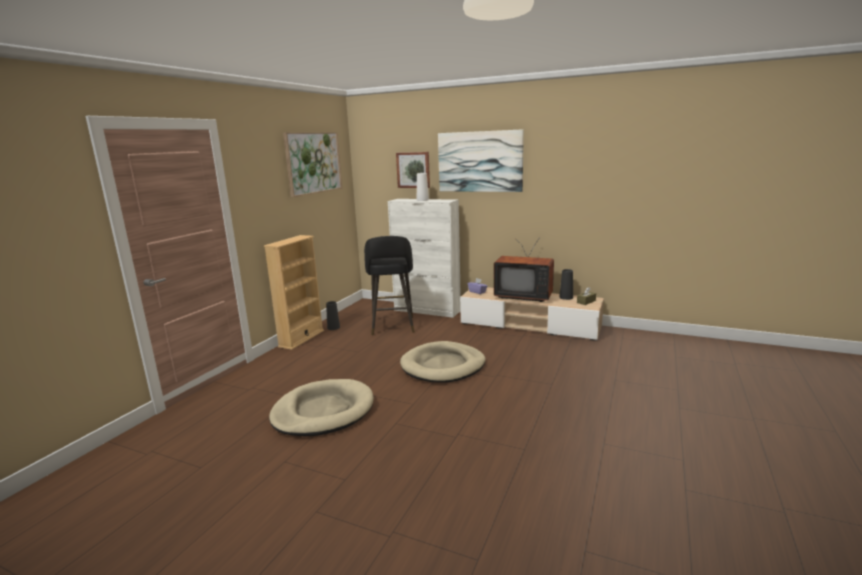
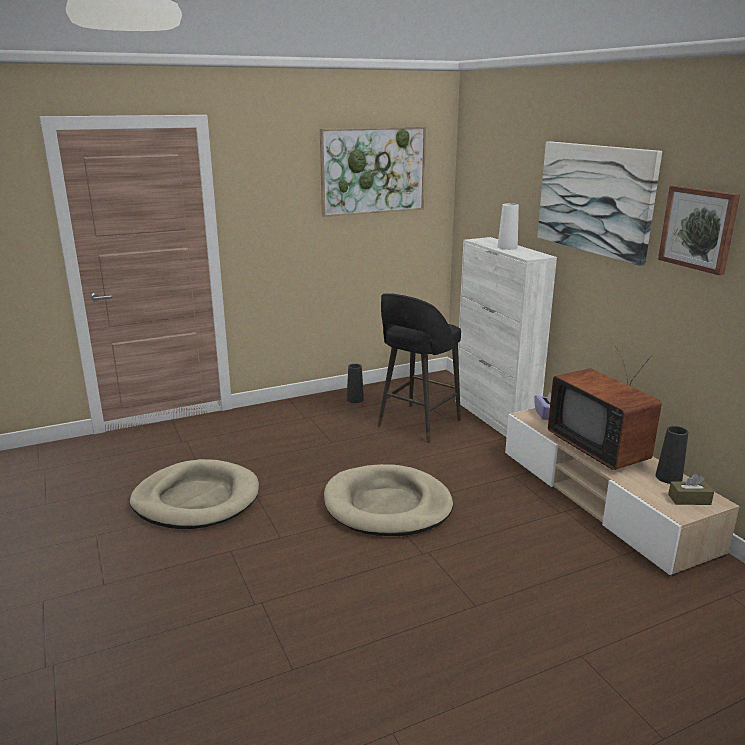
camera: 40 degrees right, 5 degrees up
(301, 338) = (305, 401): beige bookcase -> none
(413, 170) = (515, 196): picture -> picture (699, 228)

